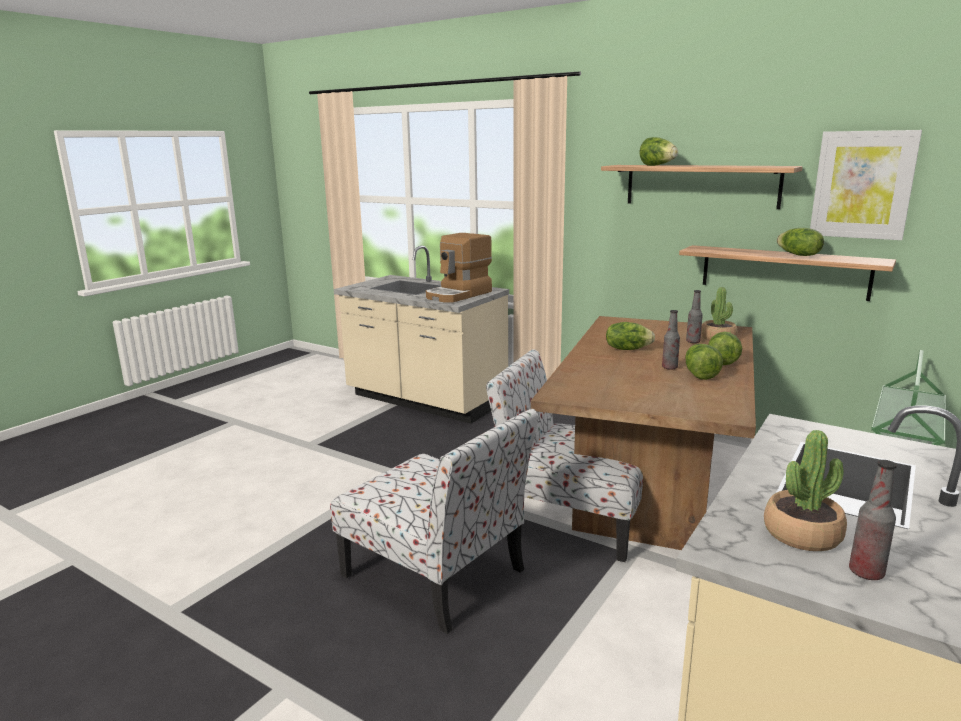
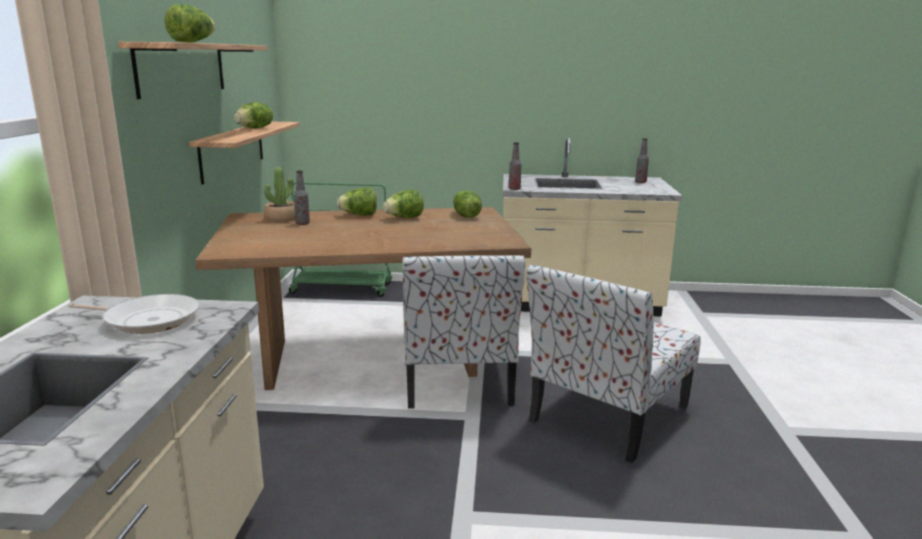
camera: 120 degrees left, 0 degrees up
(437, 574) = (607, 415): chair -> chair turned 150 degrees counterclockwise
(459, 295) = (147, 319): coffee machine -> frying pan
(627, 349) = (348, 238): lettuce -> lettuce (465, 216)
(669, 367) = (395, 224): bottle -> bottle (514, 189)
(802, 534) = (629, 186): potted plant -> none
(862, 185) = (246, 62): picture -> none

